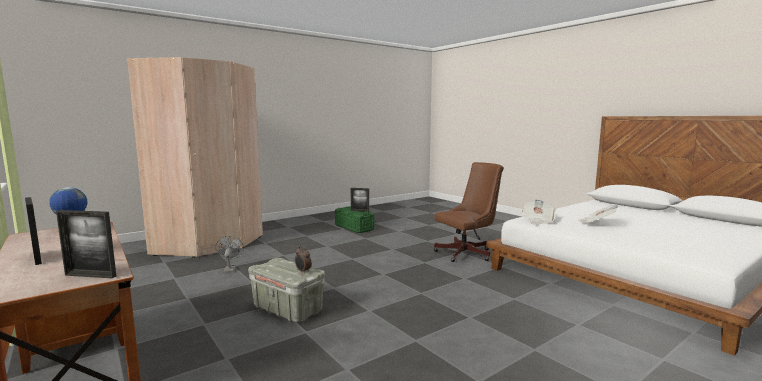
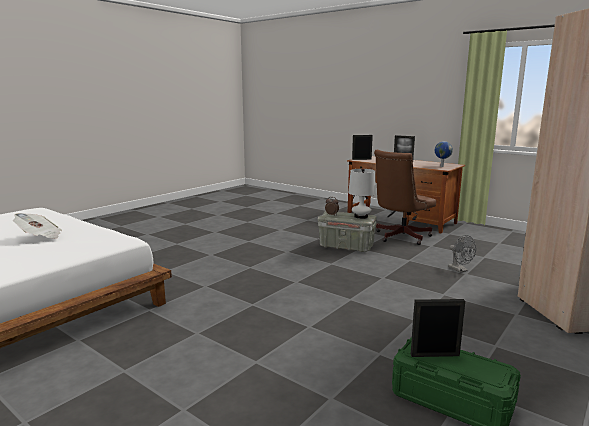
camera: 165 degrees right, 5 degrees up
(273, 264) = (361, 216): none -> white table lamp
(467, 253) = (186, 332): brown office chair -> brown office chair (399, 237)
(538, 221) = (108, 237): newspaper -> none

